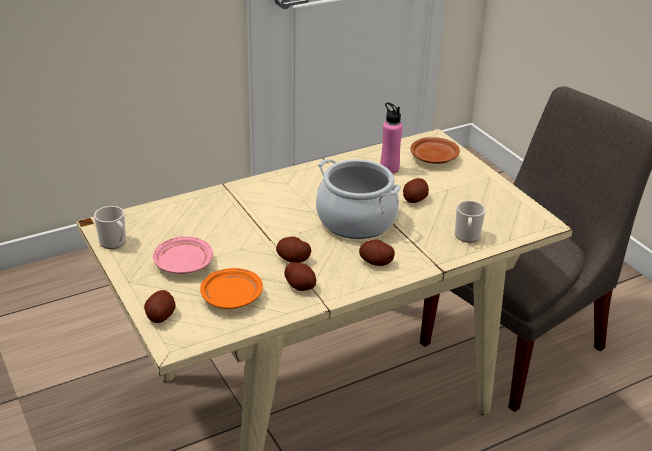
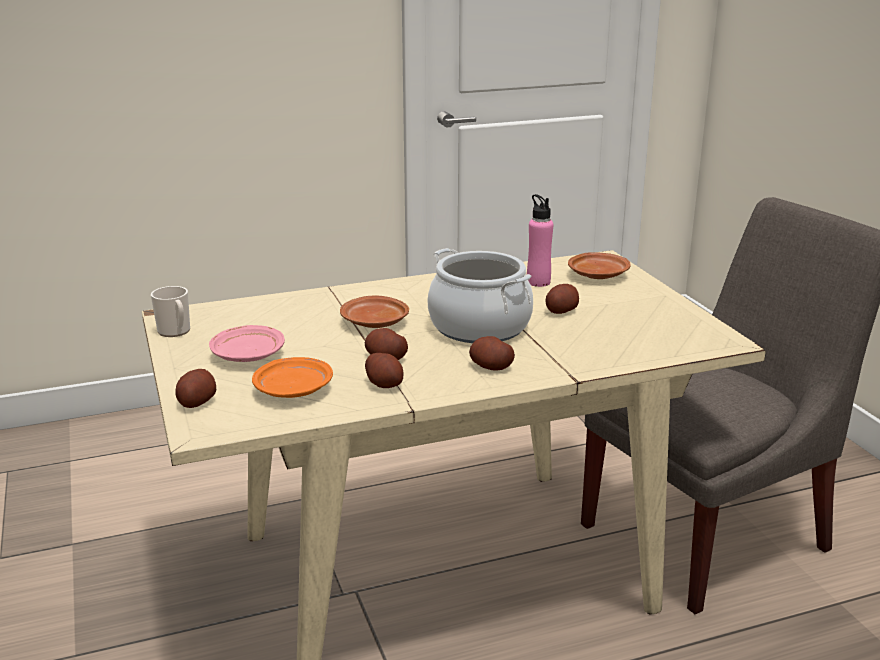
camera: 10 degrees right, 10 degrees down
(273, 222) = (375, 323): none -> brown plate
(467, 237) = (619, 350): mug -> none

